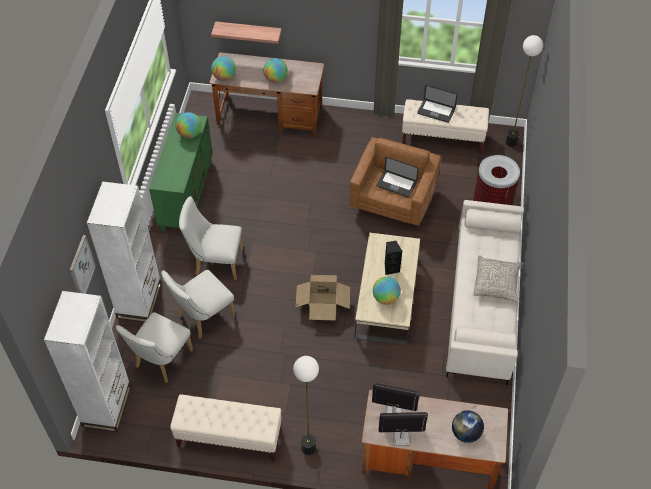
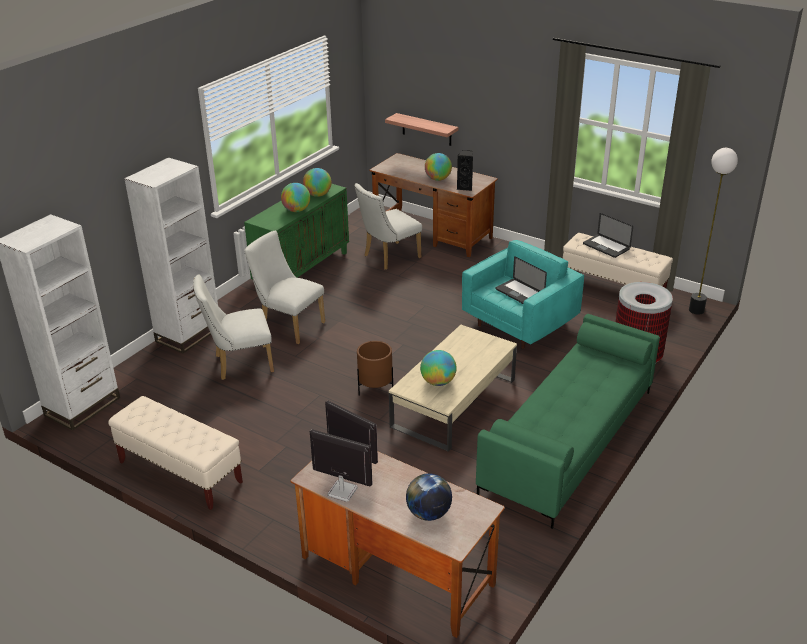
camera: 25 degrees right, 20 degrees down
(81, 267) = (101, 224): picture -> none
(161, 361) = (167, 387): white chair -> white chair (388, 258)
(224, 77) = (387, 169): globe -> globe (296, 210)
(308, 448) = (259, 511): floor lamp -> none
(322, 304) = (375, 388): cardboard box -> brown planter
(391, 268) = (463, 359): black speaker -> black speaker (465, 187)
(393, 200) = (520, 325): brown armchair -> turquoise armchair
(482, 305) = (569, 441): white sofa -> green sofa
(496, 283) = (584, 402): grey pillow -> none

